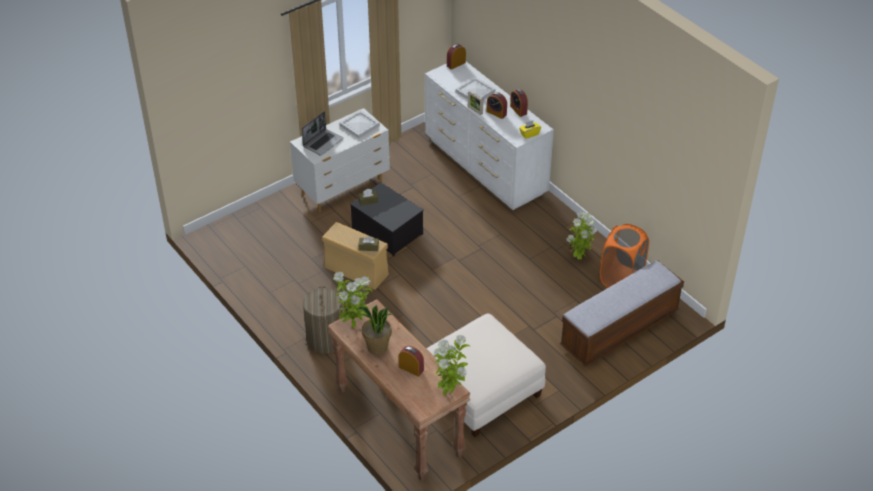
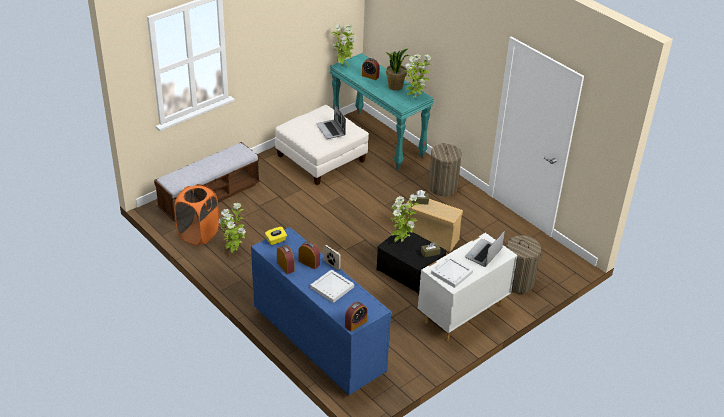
camera: 175 degrees right, 5 degrees down
(276, 218) = (517, 282): none -> laundry basket
(397, 214) = (401, 241): none -> potted plant
(398, 423) = (378, 140): brown console table -> turquoise console table
(468, 347) = (331, 130): none -> laptop
(485, 167) = (318, 341): white dresser -> blue dresser

